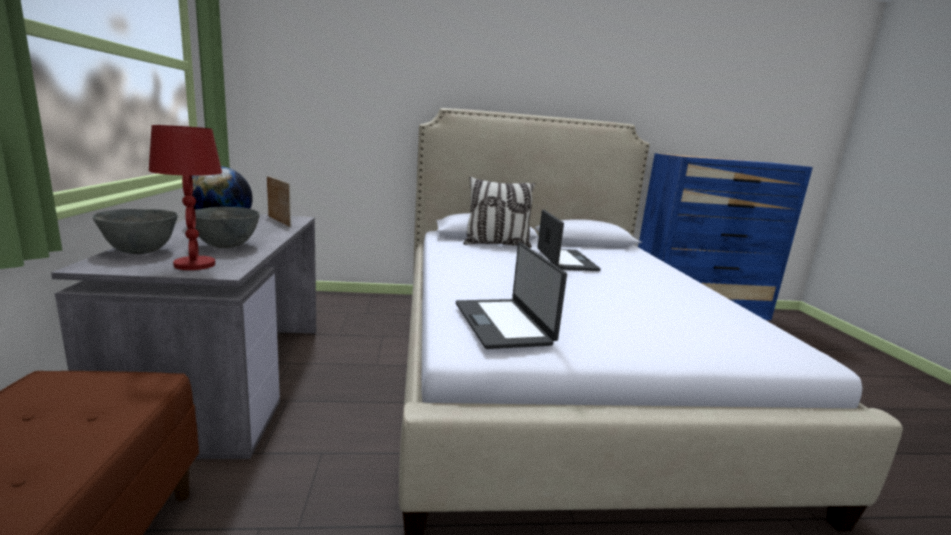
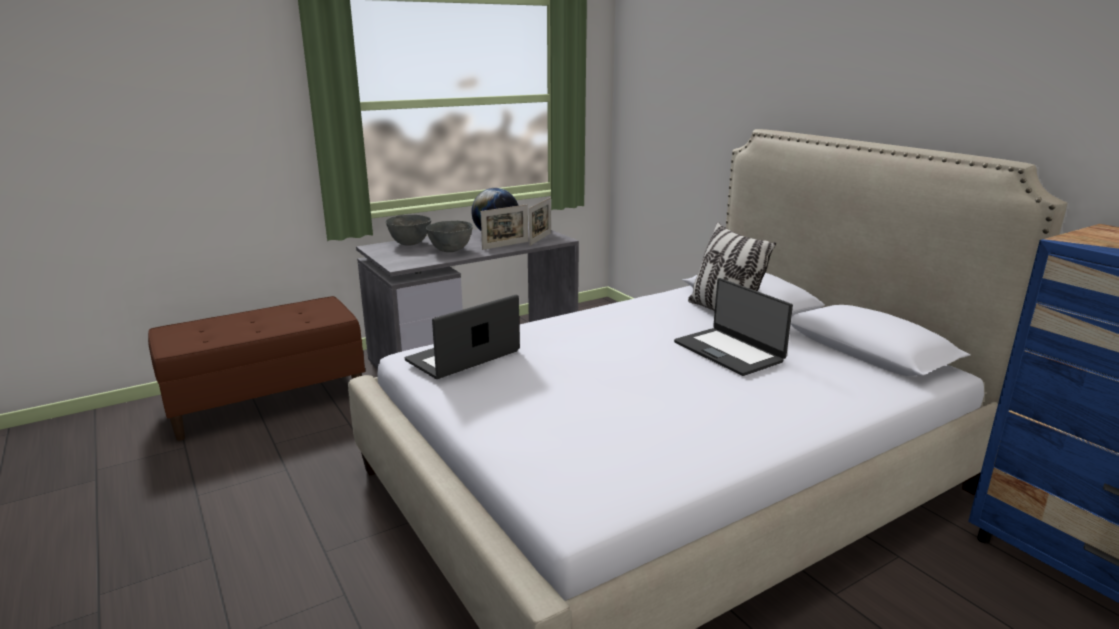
camera: 65 degrees right, 5 degrees up
(194, 264) = (403, 258): red table lamp -> none
(267, 231) = (505, 245): none -> picture frame
(565, 260) = (729, 351): laptop -> laptop turned 90 degrees clockwise

